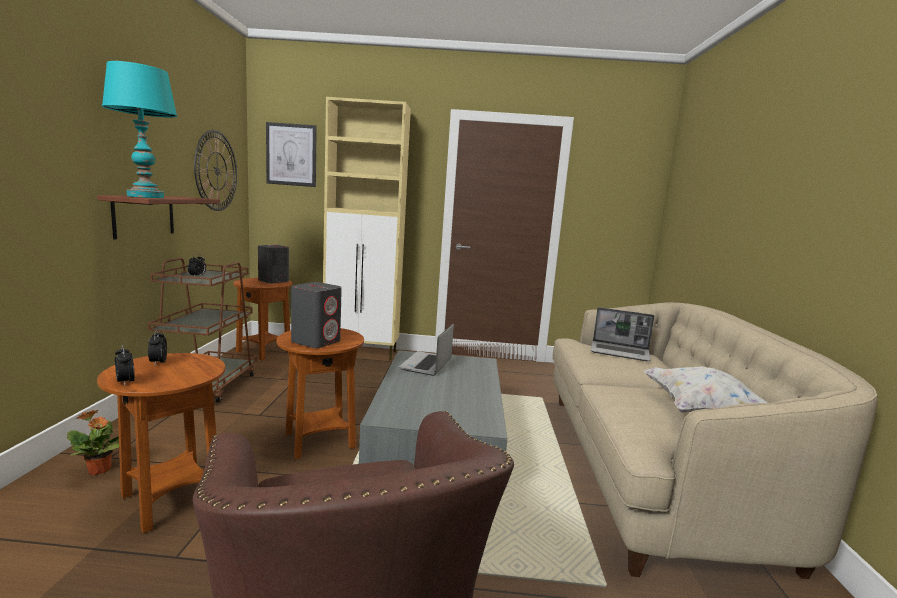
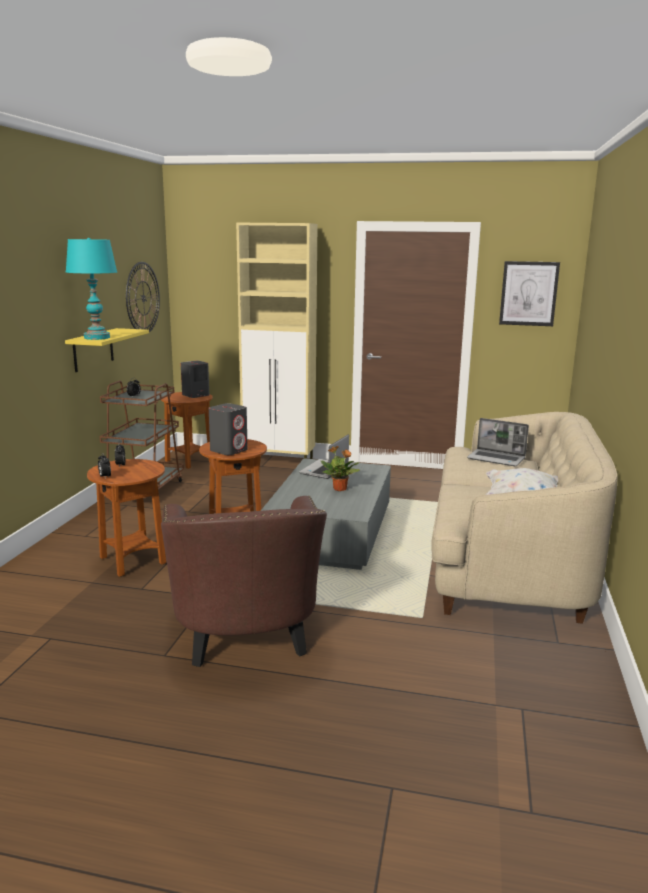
camera: 10 degrees right, 5 degrees up
(100, 470) = (81, 543): potted plant -> potted plant (340, 489)
(144, 216) = (93, 350): brown shelf -> yellow shelf
(291, 155) = (207, 273): picture -> picture (528, 293)

